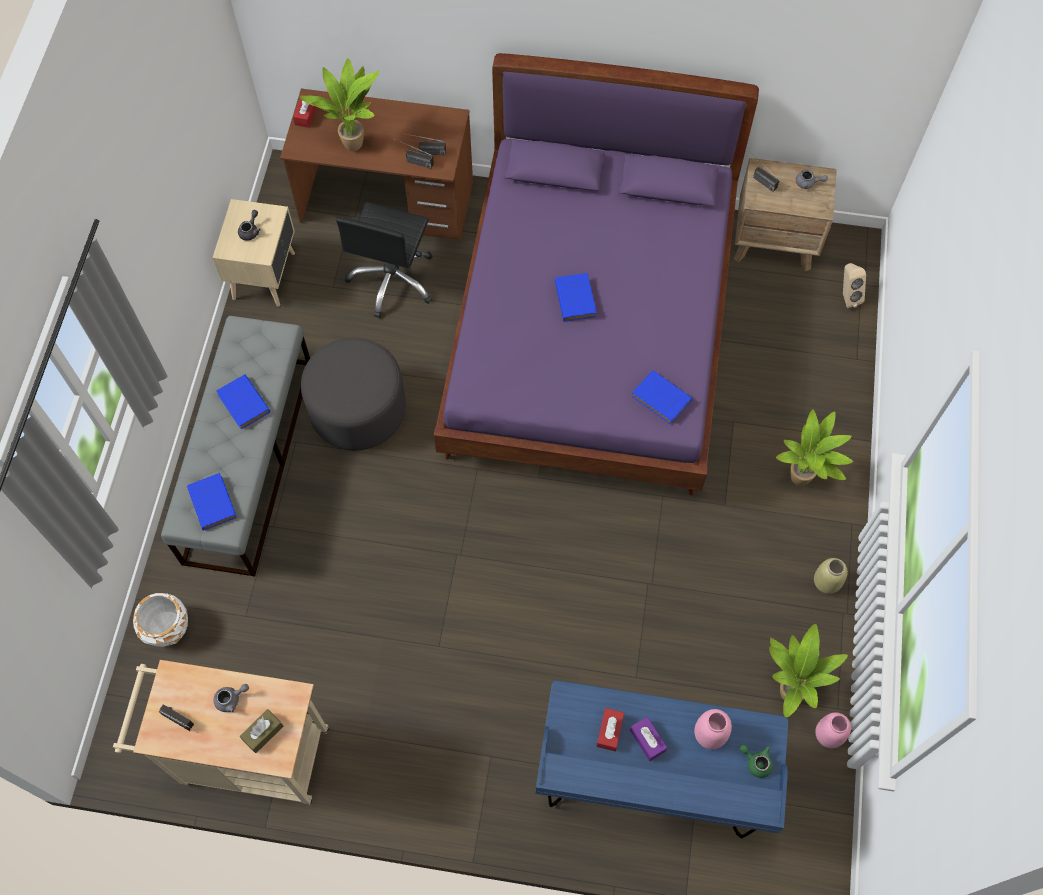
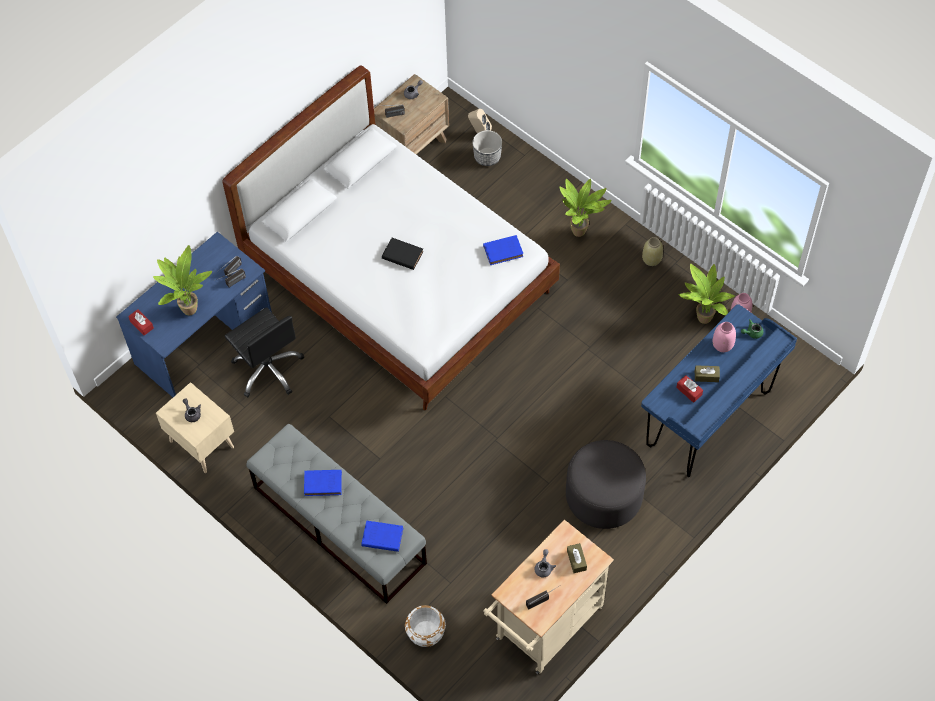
camera: 55 degrees left, 5 degrees down
(358, 410) = (351, 441): grey ottoman -> grey ottoman (603, 496)
(387, 203) = (204, 339): brown desk -> blue desk
(575, 298) = (401, 255): blue book -> black book
(592, 334) = (399, 280): purple bed -> white bed
(647, 740) = (706, 376): purple tissue box -> brown tissue box
(822, 323) = (487, 157): none -> planter

